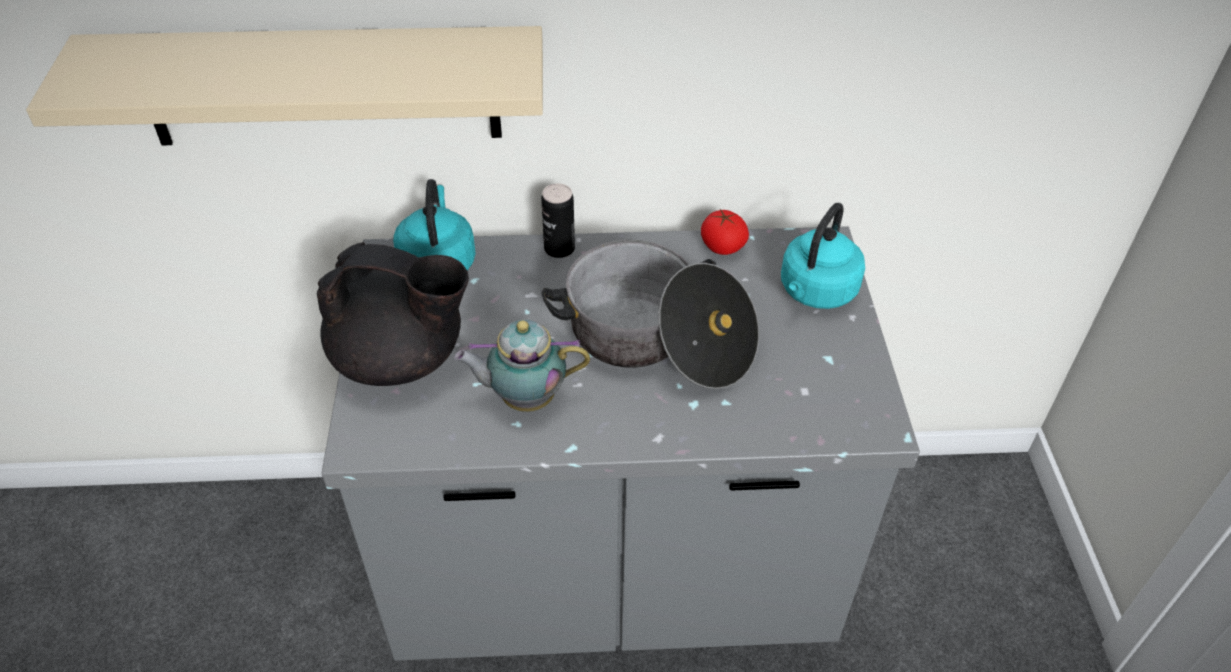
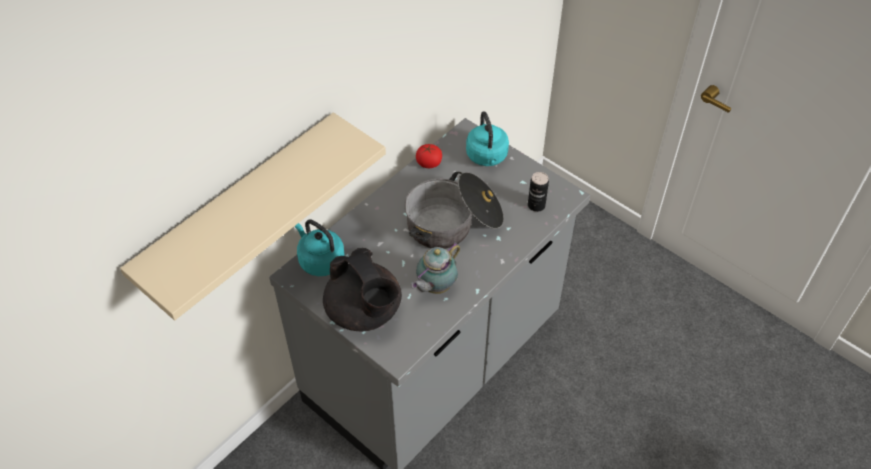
camera: 45 degrees left, 5 degrees up
(401, 359) = (364, 312): black teapot -> black teapot turned 90 degrees clockwise
(559, 249) = (364, 214): can -> can (536, 205)

